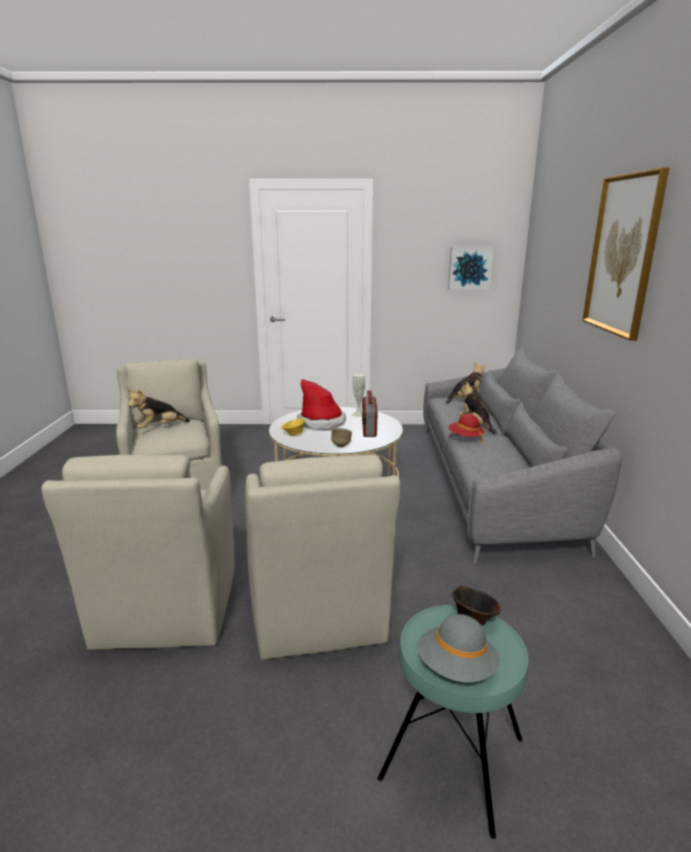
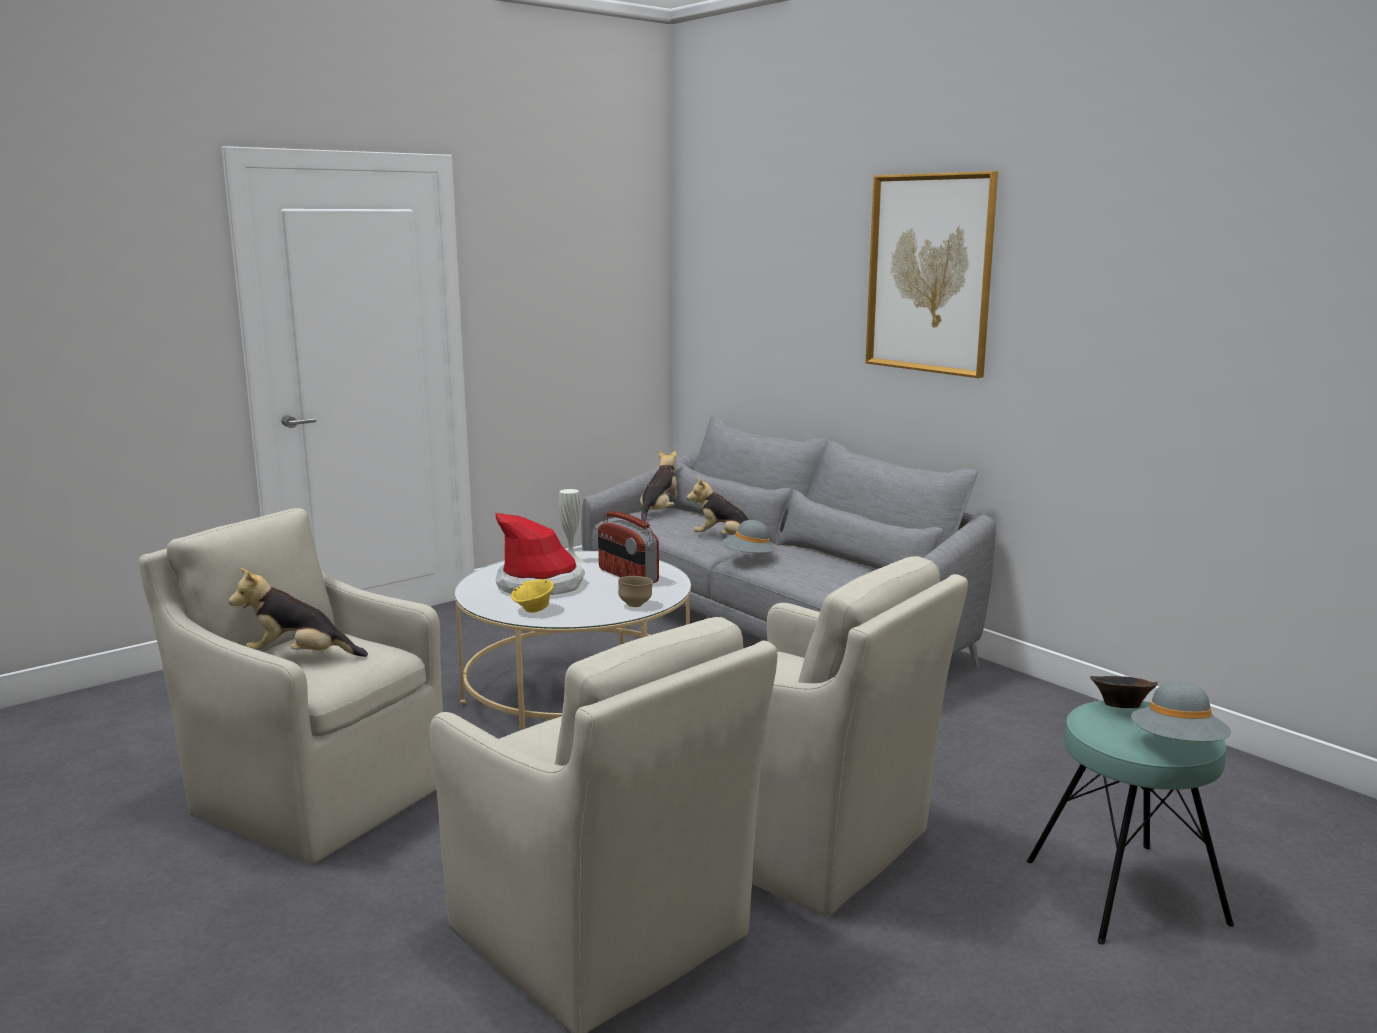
camera: 40 degrees left, 5 degrees down
(159, 428) = (299, 657): plush toy -> plush toy turned 75 degrees clockwise
(465, 437) = (749, 558): red hat -> grey hat
(470, 268) = (604, 301): picture -> none

